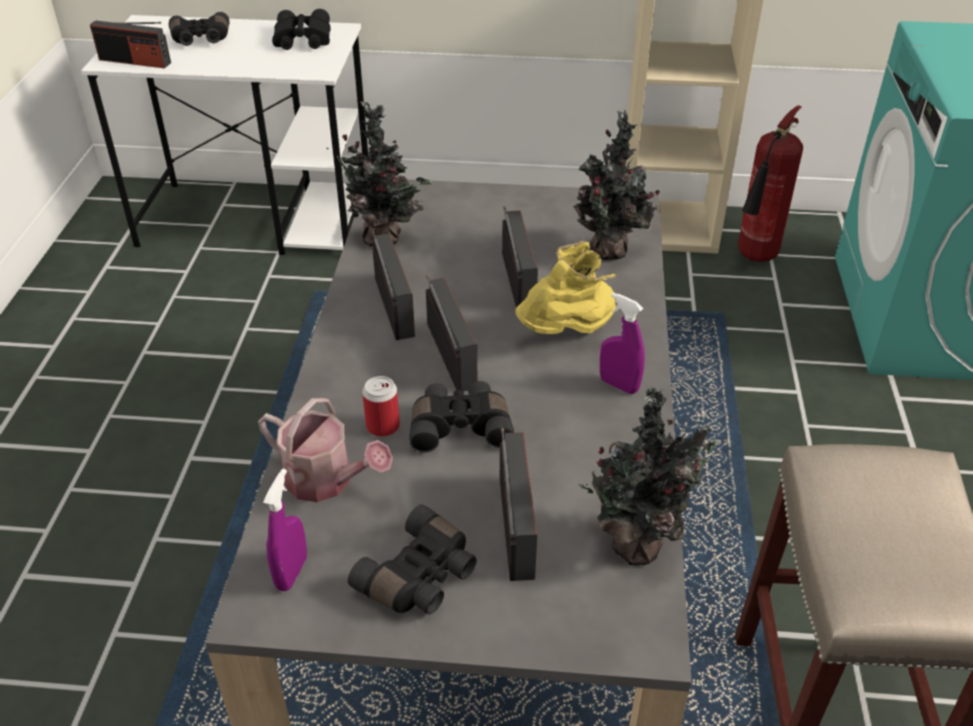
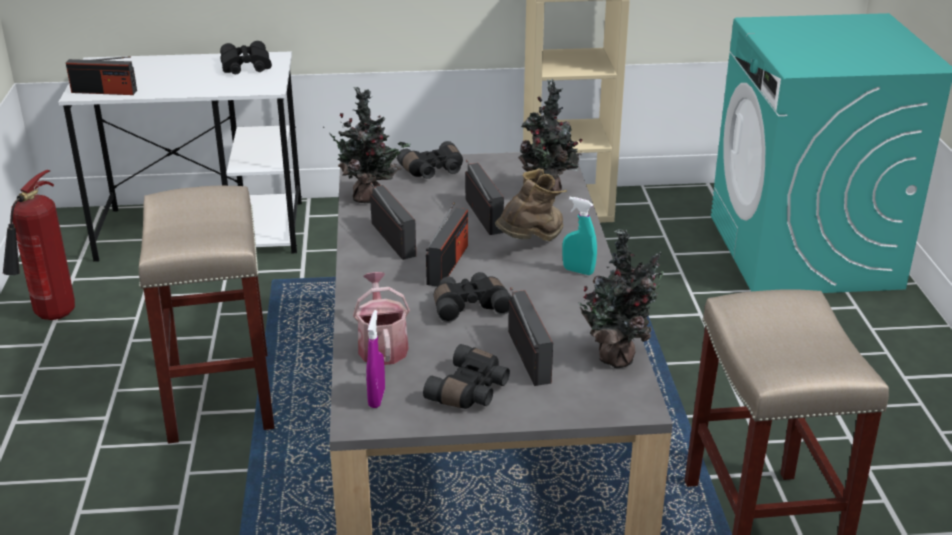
camera: 10 degrees left, 10 degrees down
(201, 40) = (156, 72): black binoculars -> black binoculars (433, 171)
(217, 436) = (219, 395): none -> beige stool
(327, 481) = (382, 346): watering can -> watering can turned 120 degrees counterclockwise
(383, 426) = (411, 311): can -> none
(451, 354) = (448, 264): radio -> radio turned 45 degrees clockwise
(569, 332) = (532, 243): yellow boot -> brown boot
(618, 385) = (578, 271): purple spray bottle -> turquoise spray bottle
(755, 258) = (645, 223): fire extinguisher -> fire extinguisher (52, 317)

